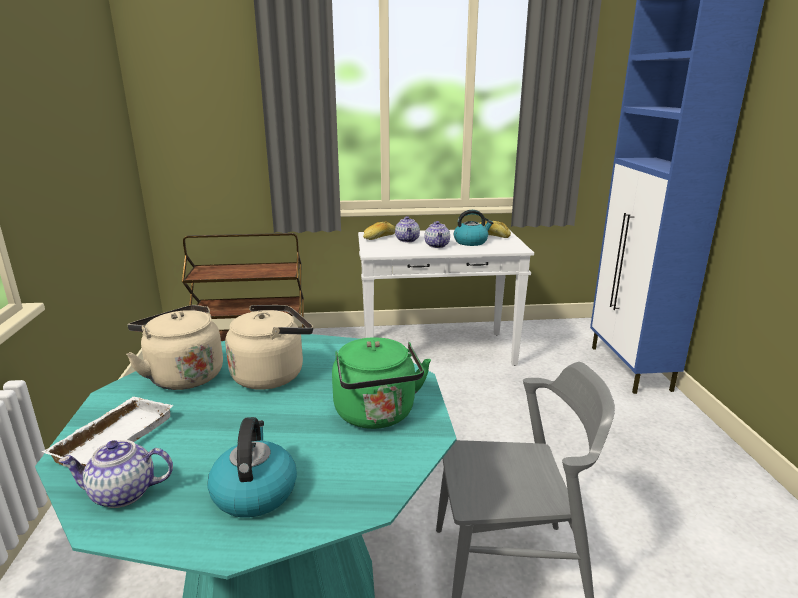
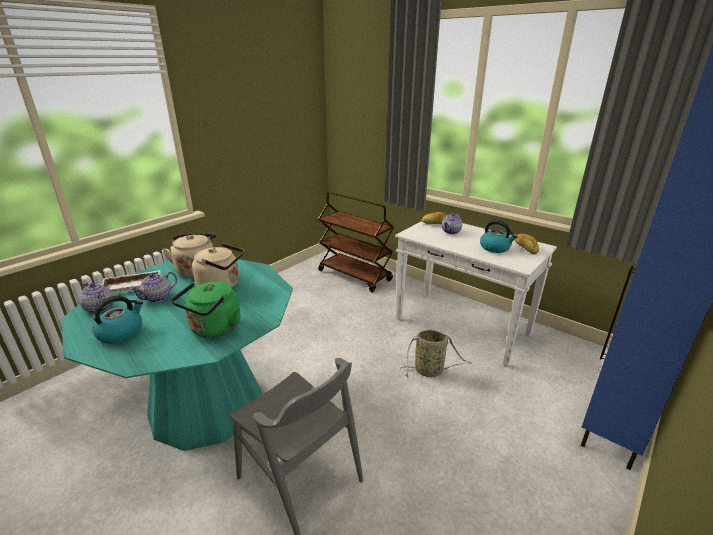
camera: 45 degrees right, 5 degrees up
(437, 245) = (463, 242): teapot -> teapot (157, 297)
(468, 401) = (430, 371): none -> basket

